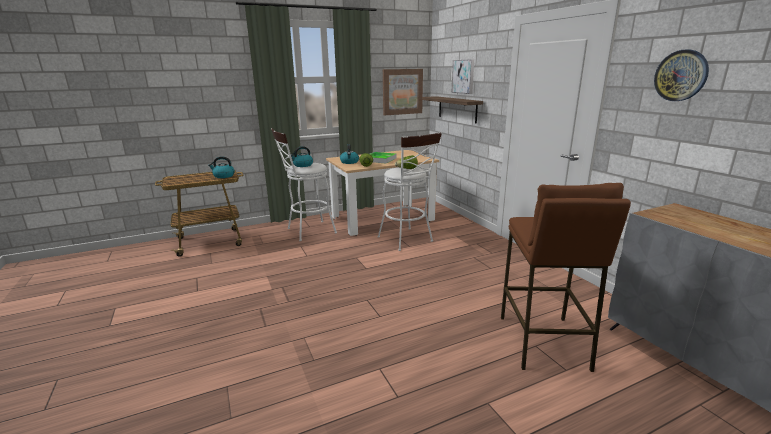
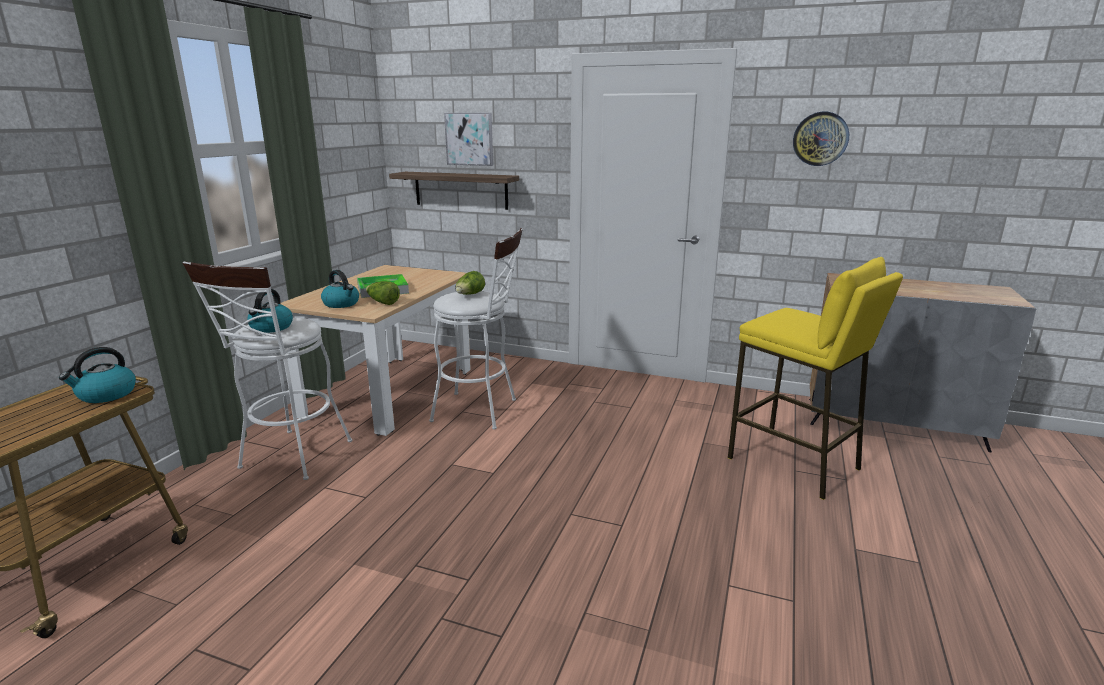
camera: 45 degrees left, 0 degrees up
(402, 91) = (352, 166): picture -> none
(543, 342) = (793, 463): brown stool -> yellow stool

